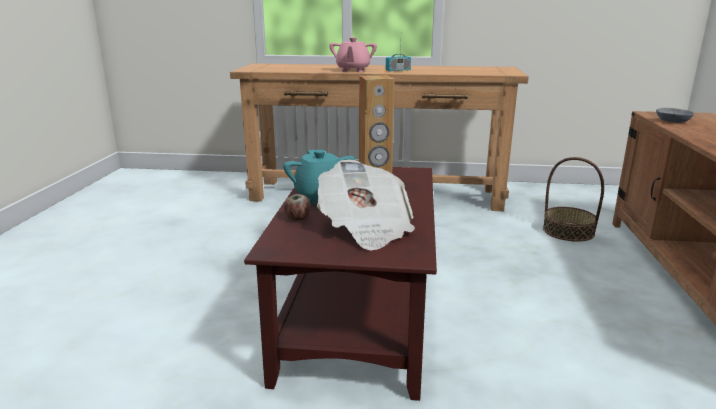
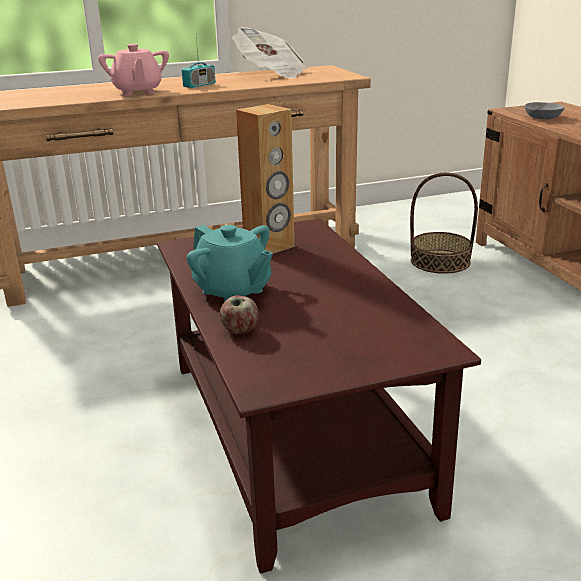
camera: 25 degrees left, 5 degrees up
(365, 228) = (341, 324): newspaper -> newspaper (271, 74)

